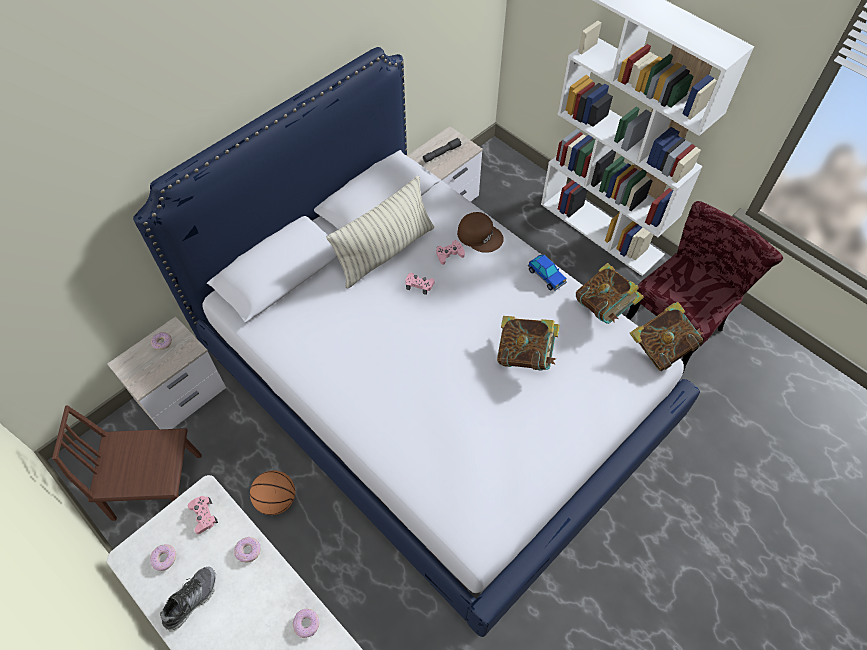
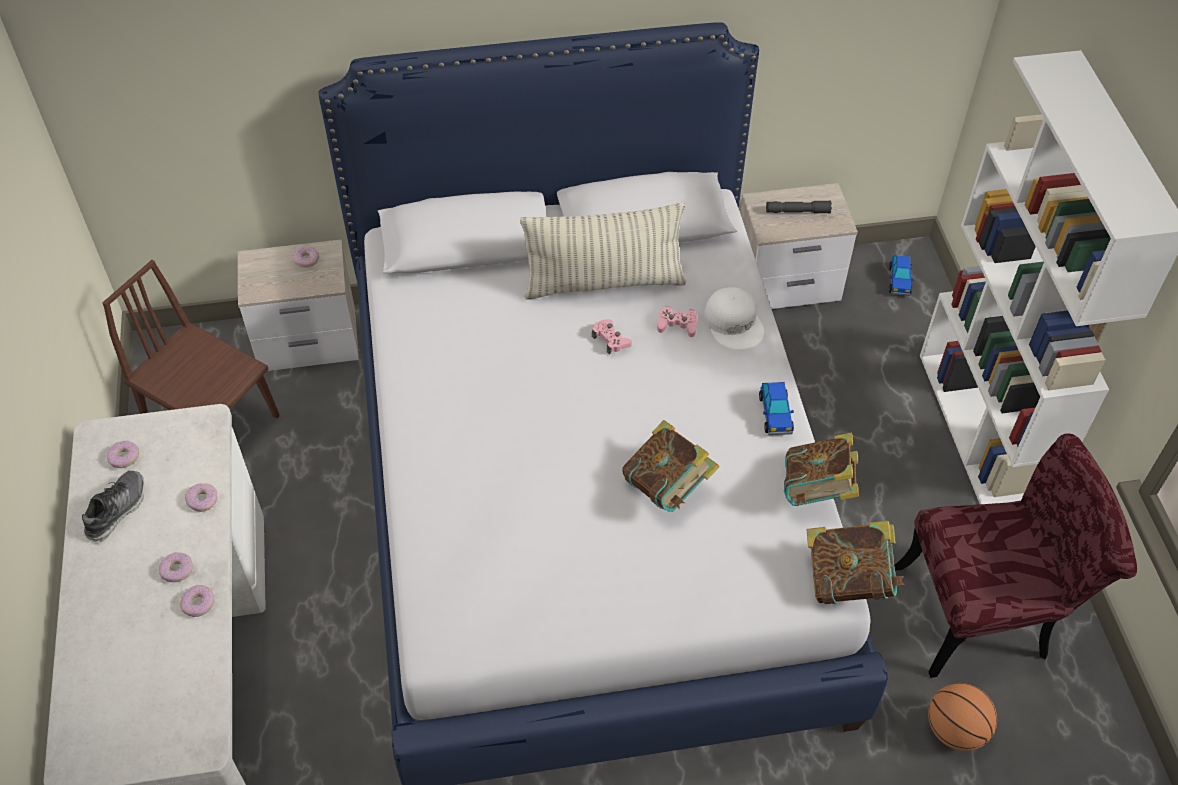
camera: 35 degrees right, 5 degrees down
(191, 599) = (117, 510): shoe -> shoe turned 45 degrees counterclockwise
(203, 515) = (190, 440): pink game controller -> none
(271, 611) = (177, 570): none -> donut
(276, 500) = (317, 511): basketball -> basketball (955, 730)
(480, 235) = (734, 323): brown cap -> white cap
(499, 168) = (899, 281): none -> toy car

